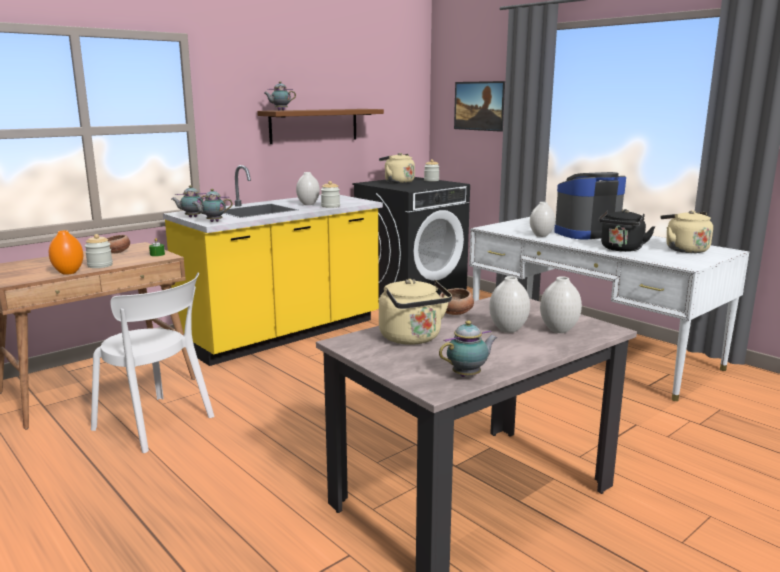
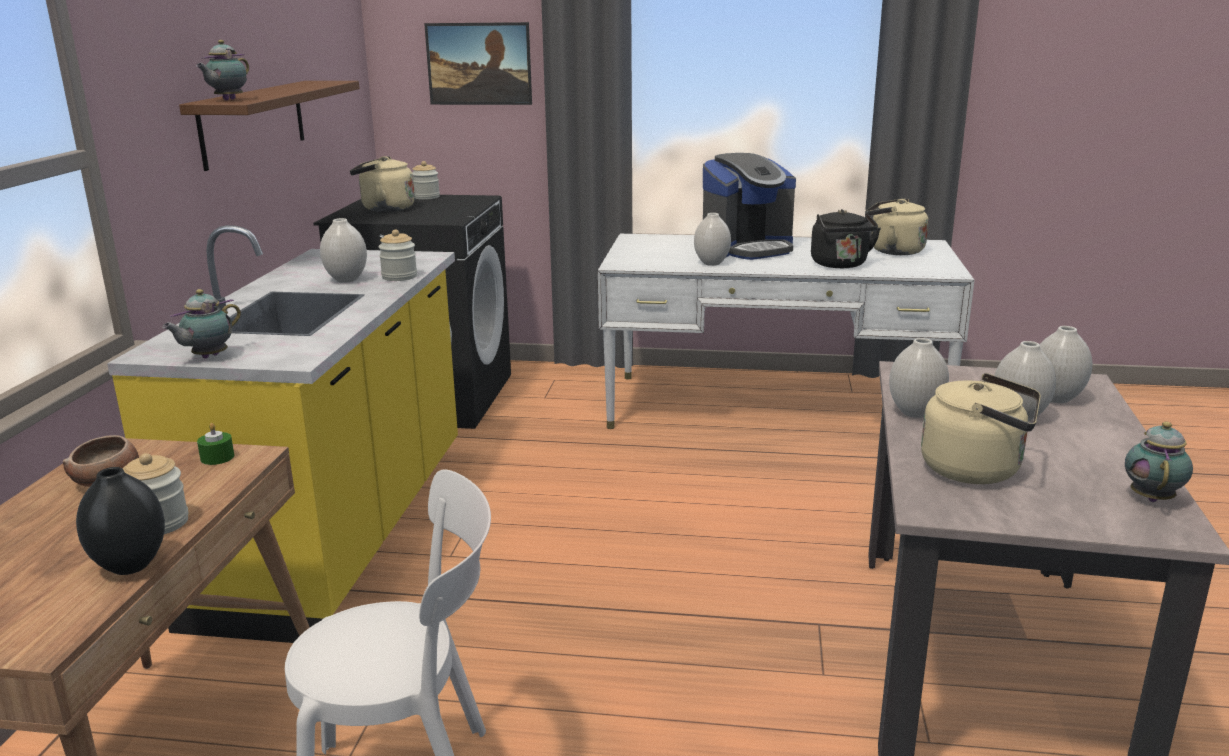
camera: 40 degrees left, 5 degrees up
(68, 272) = (130, 566): orange vase -> black vase
(213, 221) = (287, 356): teapot -> none
(456, 313) = (915, 413): bowl -> white vase
(586, 233) = (748, 249): coffee machine -> coffee machine turned 150 degrees counterclockwise

